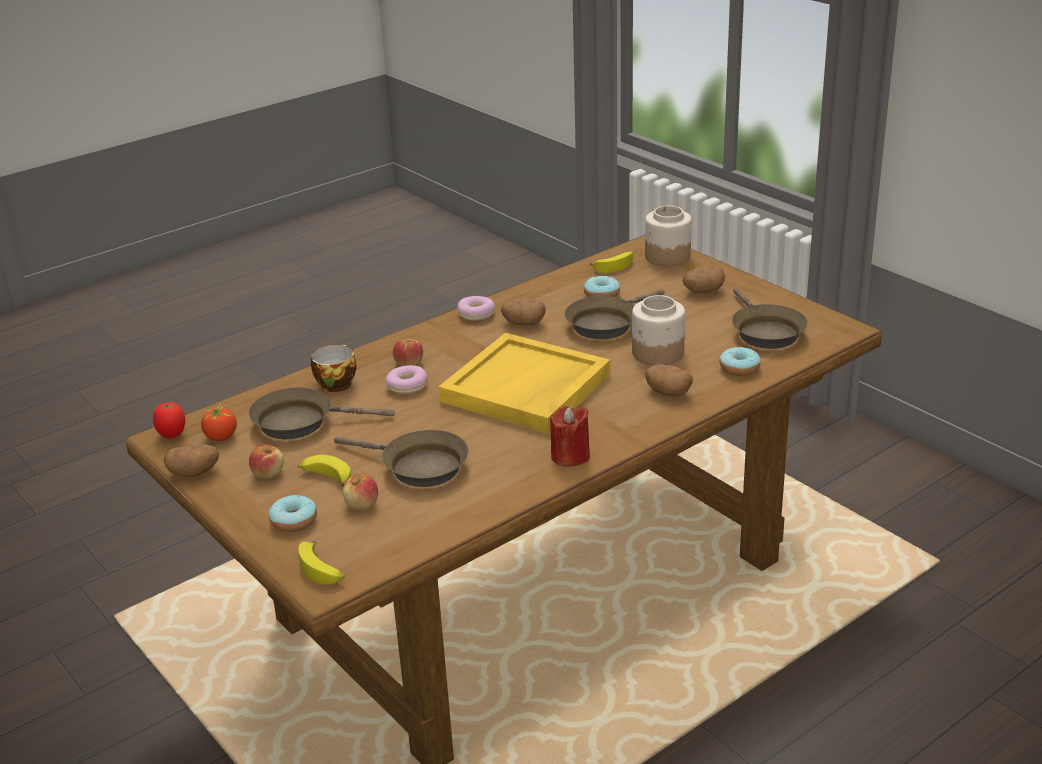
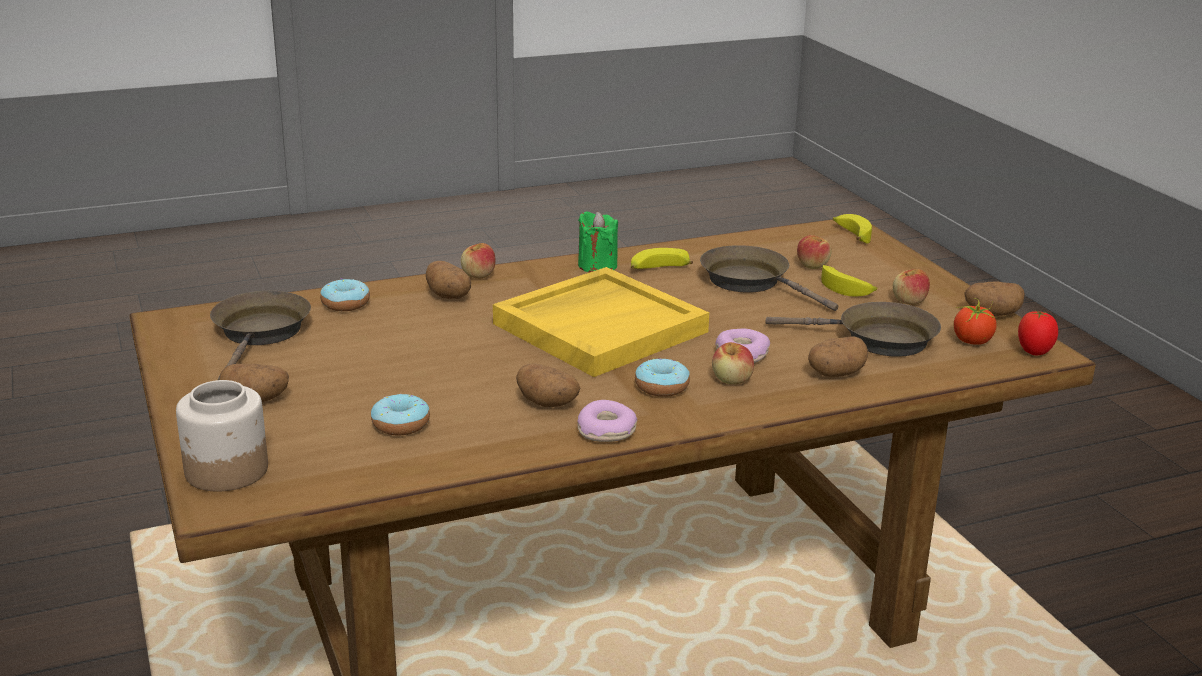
camera: 165 degrees left, 5 degrees down
(294, 521) = (878, 265): donut -> donut (662, 387)
(334, 383) = (835, 374): cup -> potato
(570, 456) = (597, 266): red candle -> green candle
(606, 323) = (438, 381): brown frying pan -> none
(614, 266) = (328, 472): banana -> banana (658, 269)
(657, 353) = (414, 335): jar -> none
(666, 421) = (478, 275): none -> apple

